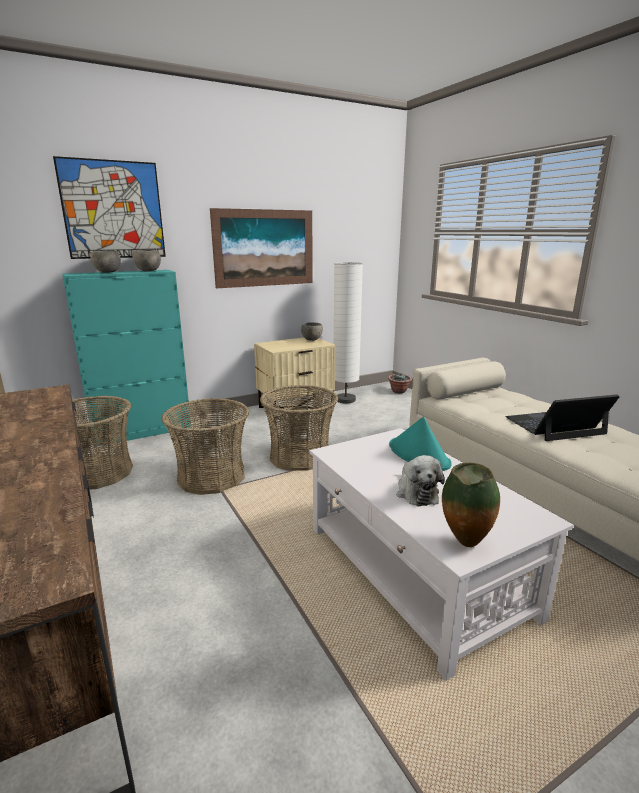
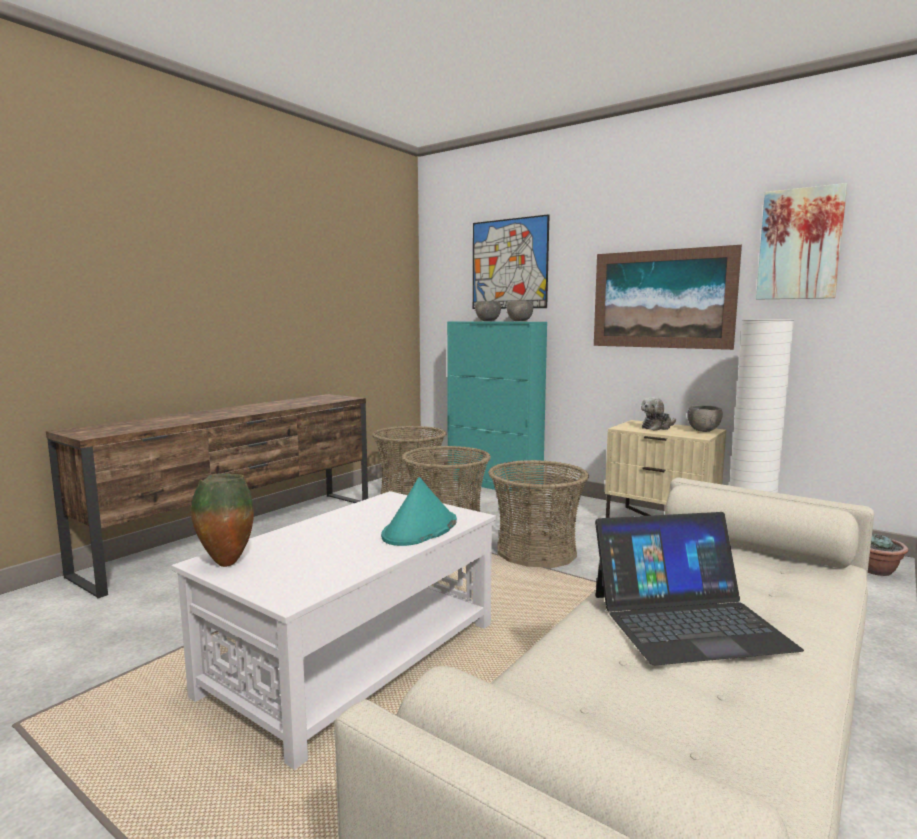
camera: 65 degrees right, 10 degrees down
(340, 213) = (800, 244): none -> picture
(416, 492) = (324, 536): plush toy -> plush toy (657, 427)
(555, 426) = (688, 620): laptop -> laptop turned 120 degrees clockwise

